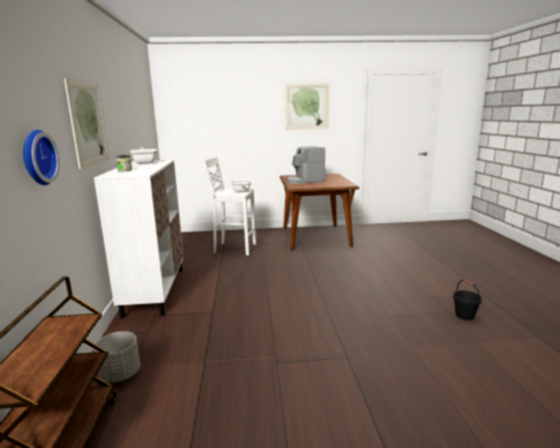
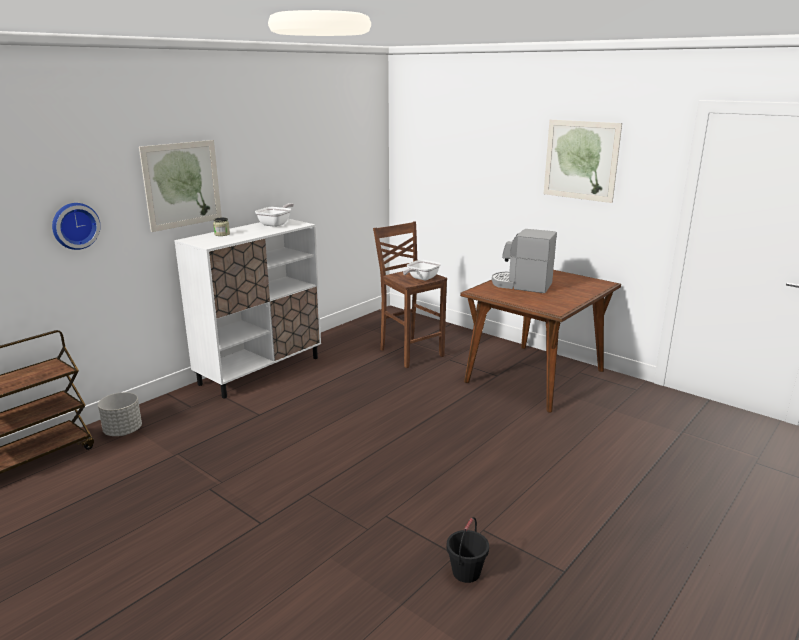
camera: 45 degrees right, 5 degrees up
(234, 248) = (410, 353): white stool -> brown stool

